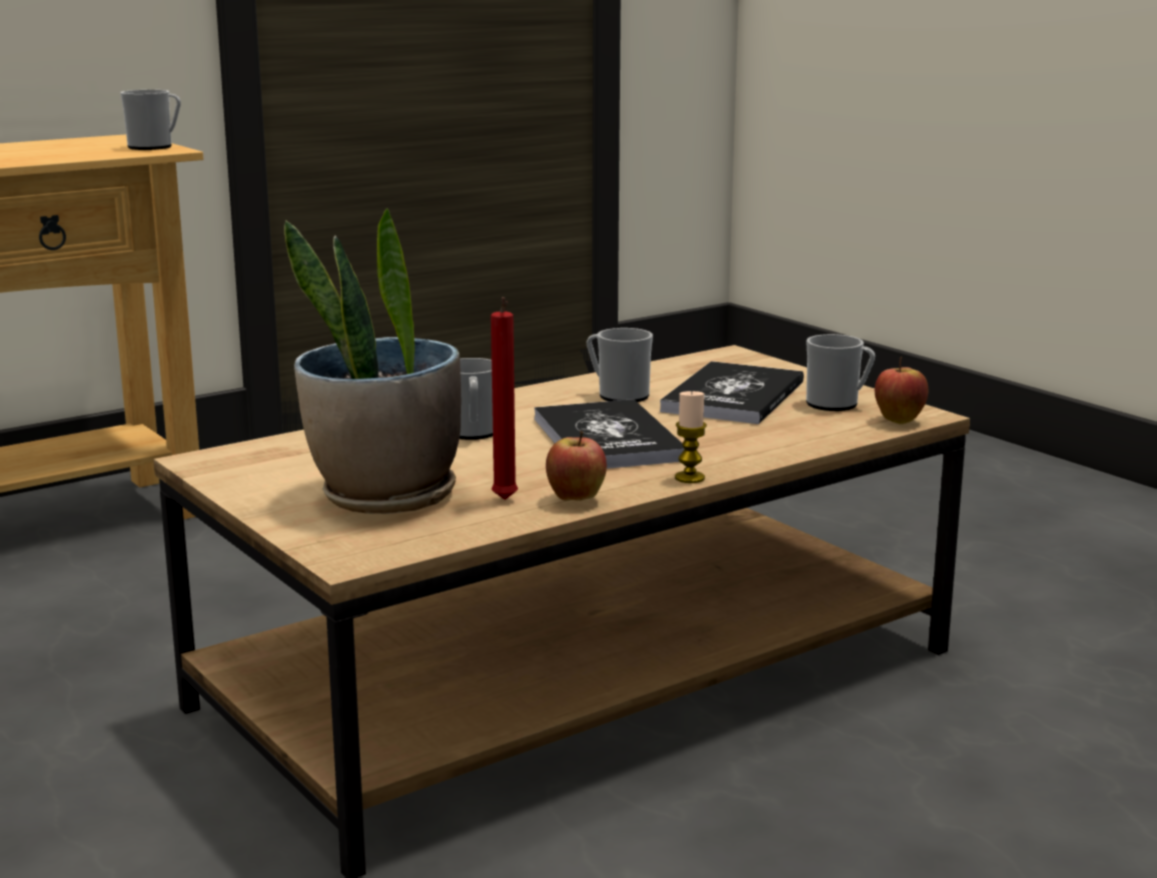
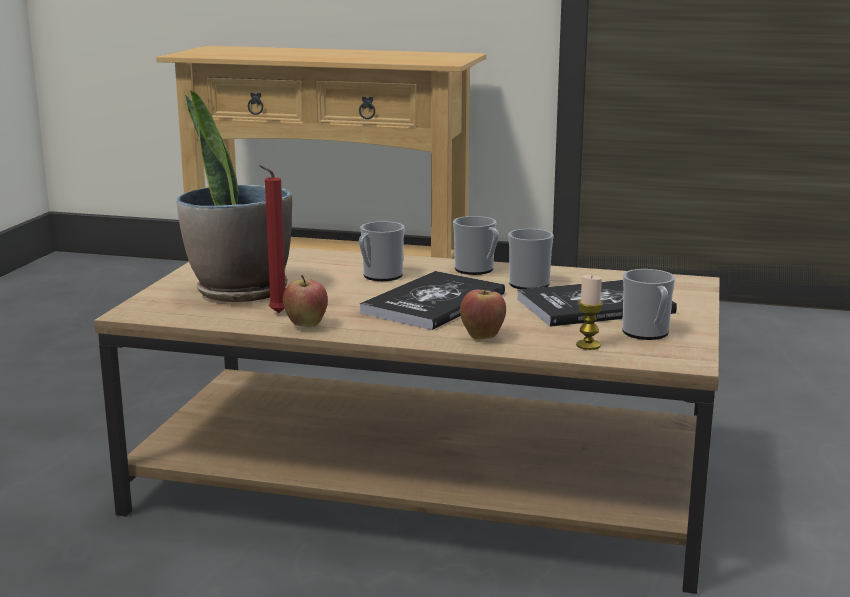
camera: 50 degrees right, 0 degrees up
(155, 147) = (449, 60): mug -> mug (477, 270)
(689, 478) = (399, 339): candle -> candle (588, 345)
(898, 421) = (651, 358): apple -> apple (482, 337)

